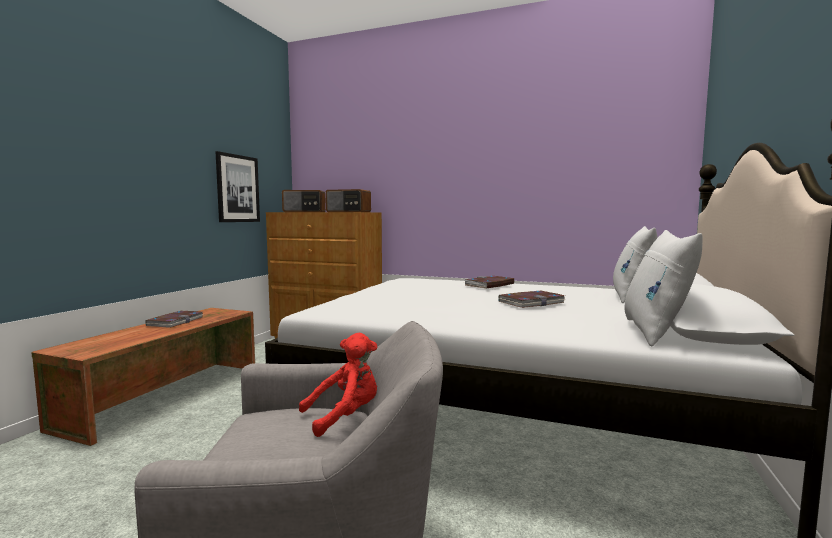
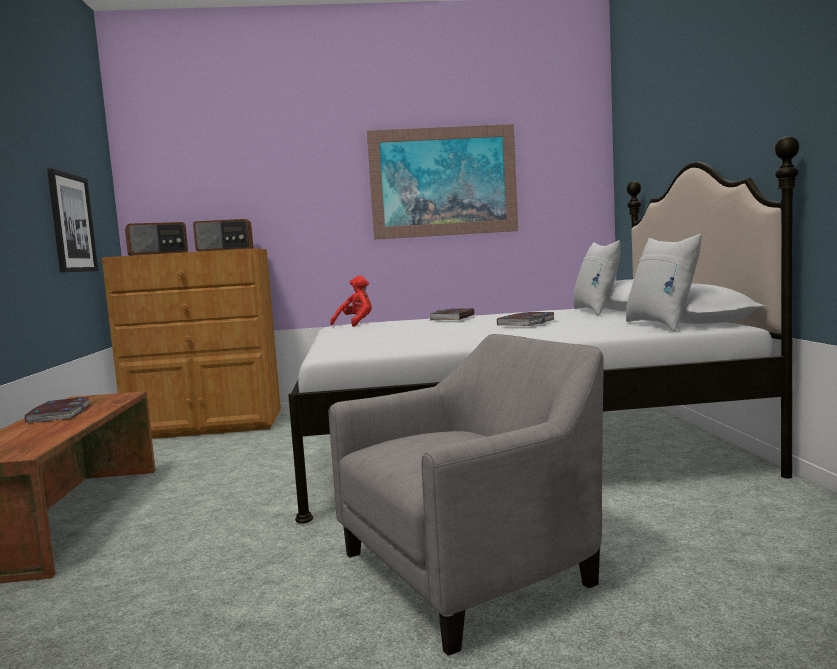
camera: 25 degrees left, 0 degrees up
(345, 416) = (464, 429): red plush toy -> red plush toy (356, 324)
(524, 162) = (443, 182): none -> picture

